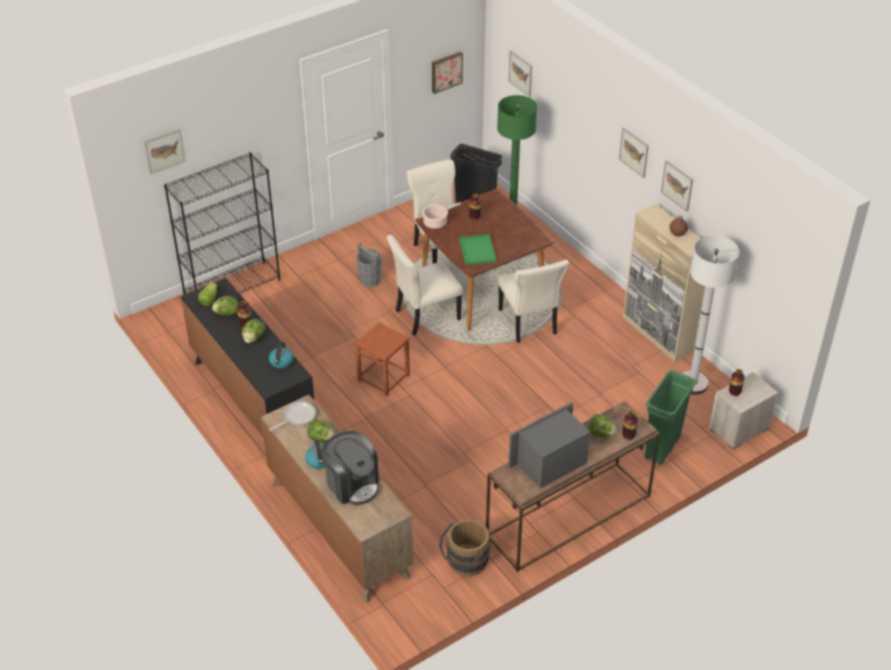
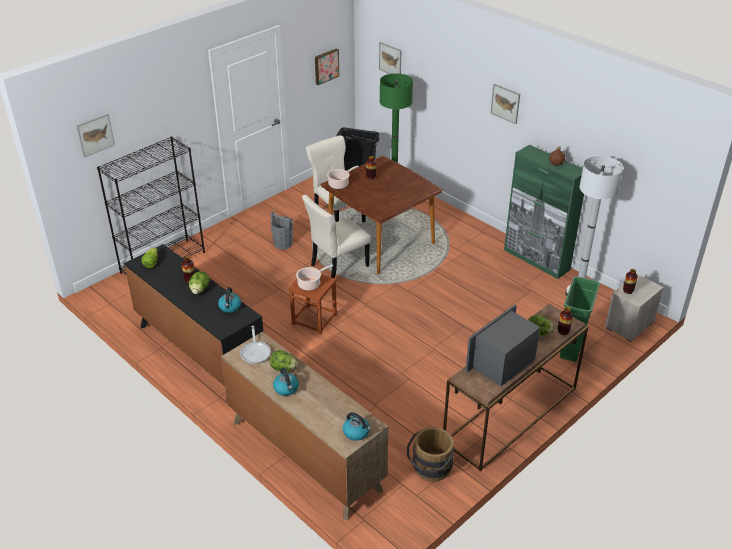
camera: 10 degrees left, 5 degrees down
(227, 313) = (170, 272): lettuce -> none
(297, 417) = (255, 352): frying pan -> frying pan turned 135 degrees clockwise
(352, 484) = (323, 405): coffee machine -> none
(378, 517) = (356, 432): none -> kettle
(379, 341) = (310, 284): none -> cooking pot
(478, 251) = (381, 202): green tray -> none
(528, 323) = (427, 263): beige chair -> none
(658, 335) = (536, 260): beige cabinet -> green cabinet
(677, 185) = (550, 123): picture -> none

